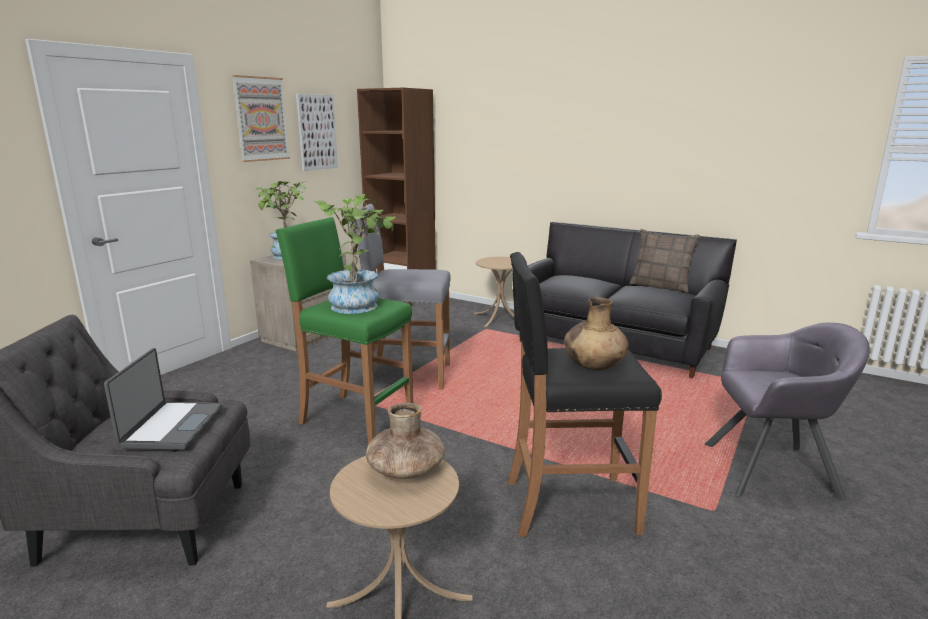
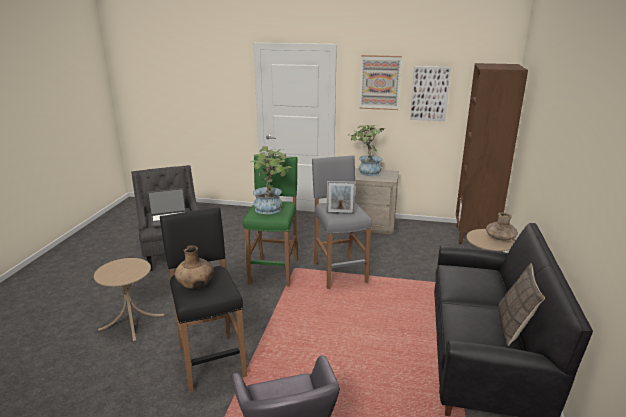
camera: 70 degrees right, 5 degrees up
(406, 470) = (132, 270): brown vase -> brown vase (500, 238)
(421, 277) = (340, 213): none -> picture frame

